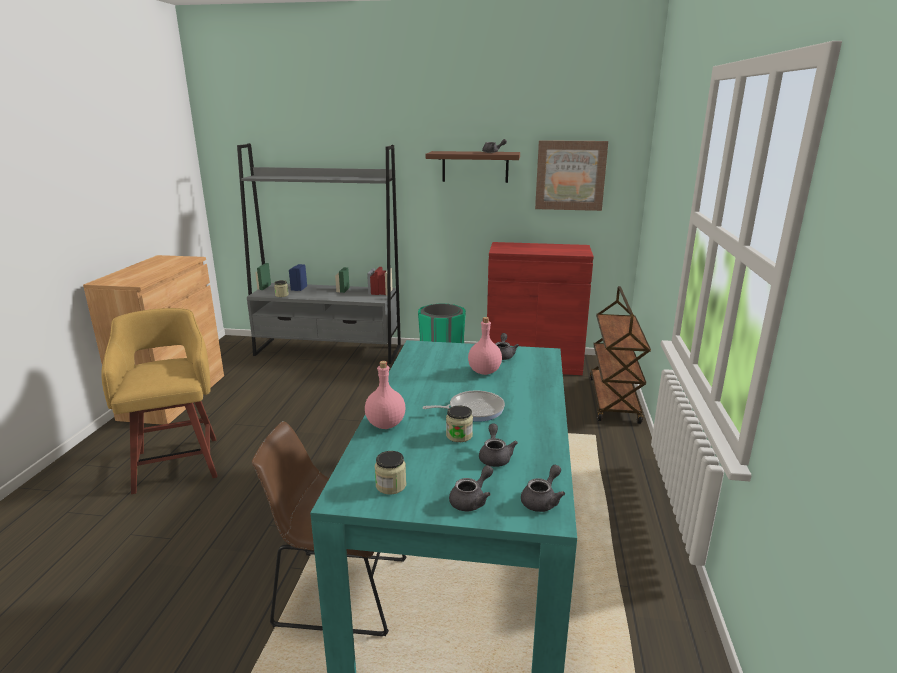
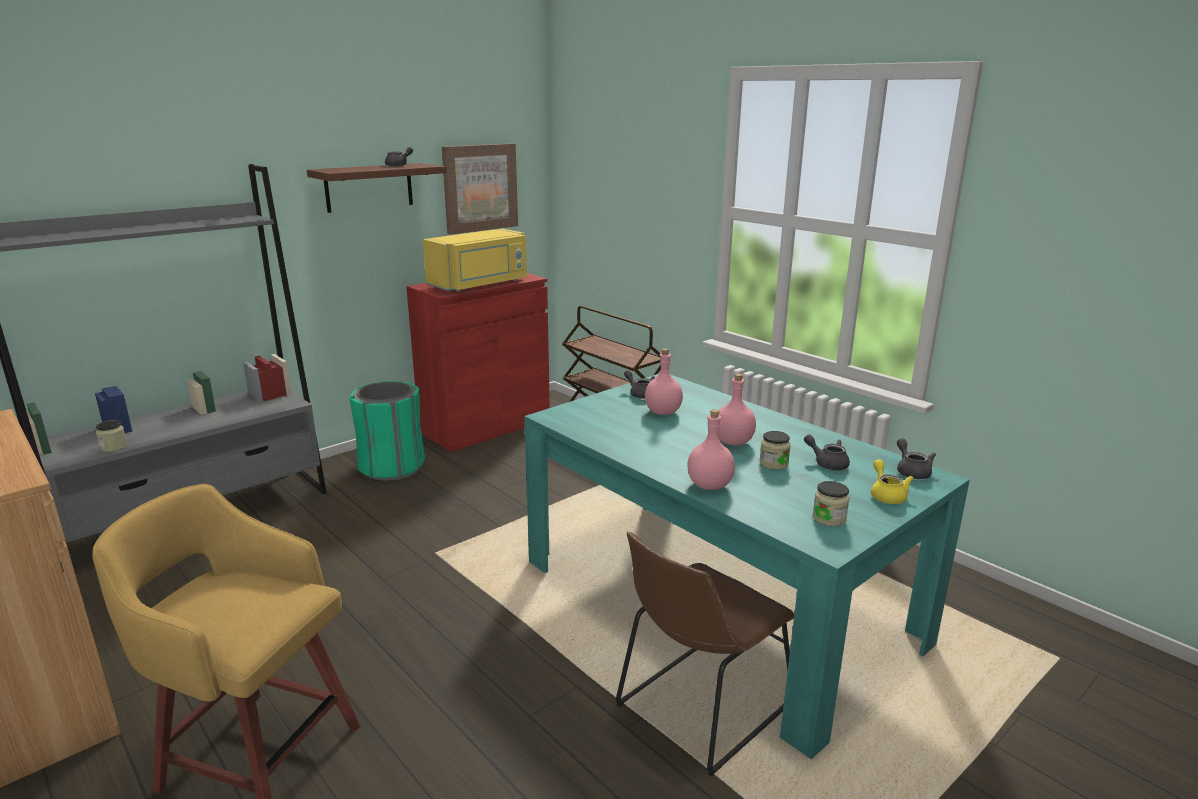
camera: 50 degrees left, 0 degrees up
(472, 500) = (886, 495): grey teapot -> yellow teapot
(473, 410) = (732, 442): frying pan -> pink bottle
(536, 250) = (480, 284): none -> yellow microwave

